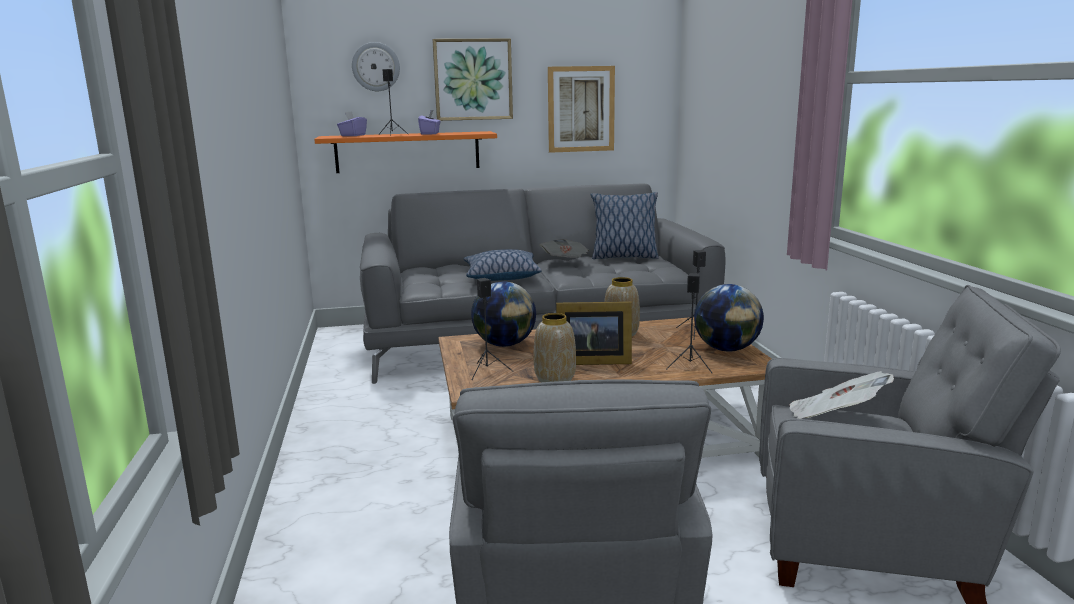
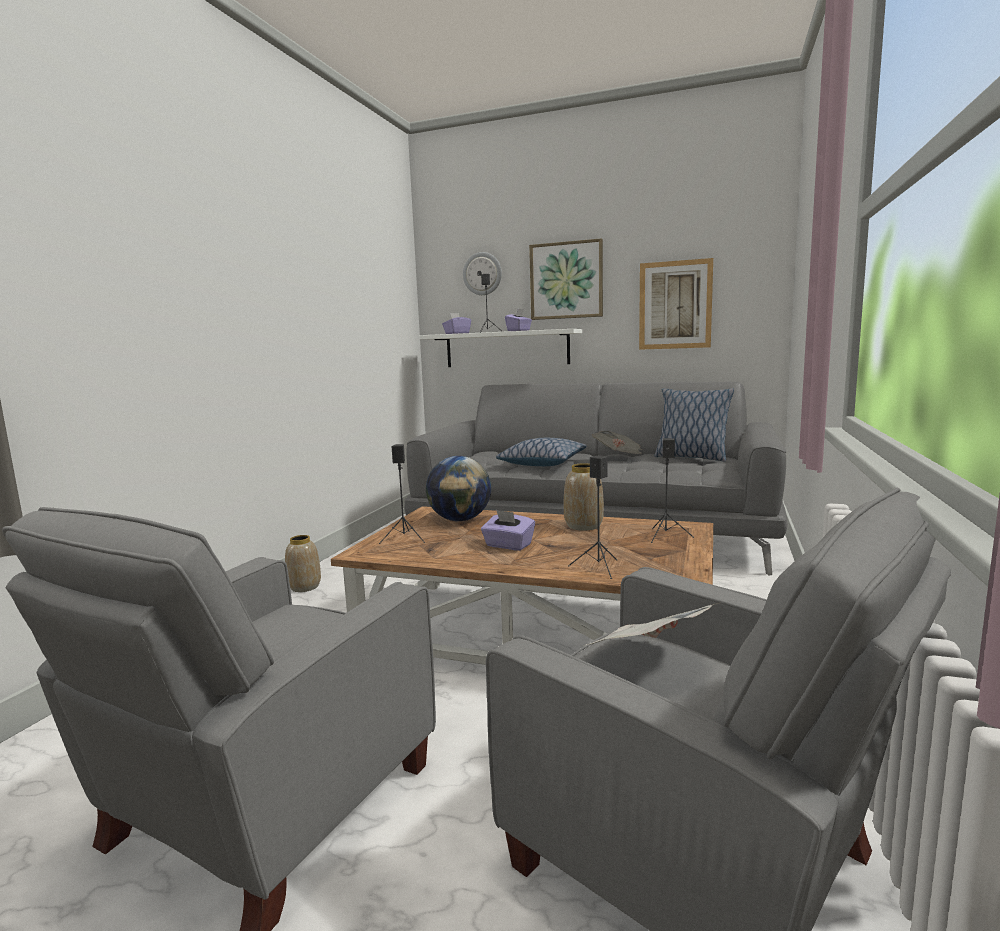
camera: 30 degrees right, 5 degrees down
(407, 152) = (506, 349): orange shelf -> white shelf
(554, 379) = (445, 555): vase -> vase (304, 587)
(591, 361) = (508, 545): picture frame -> purple tissue box
(726, 349) = (672, 558): globe -> none

